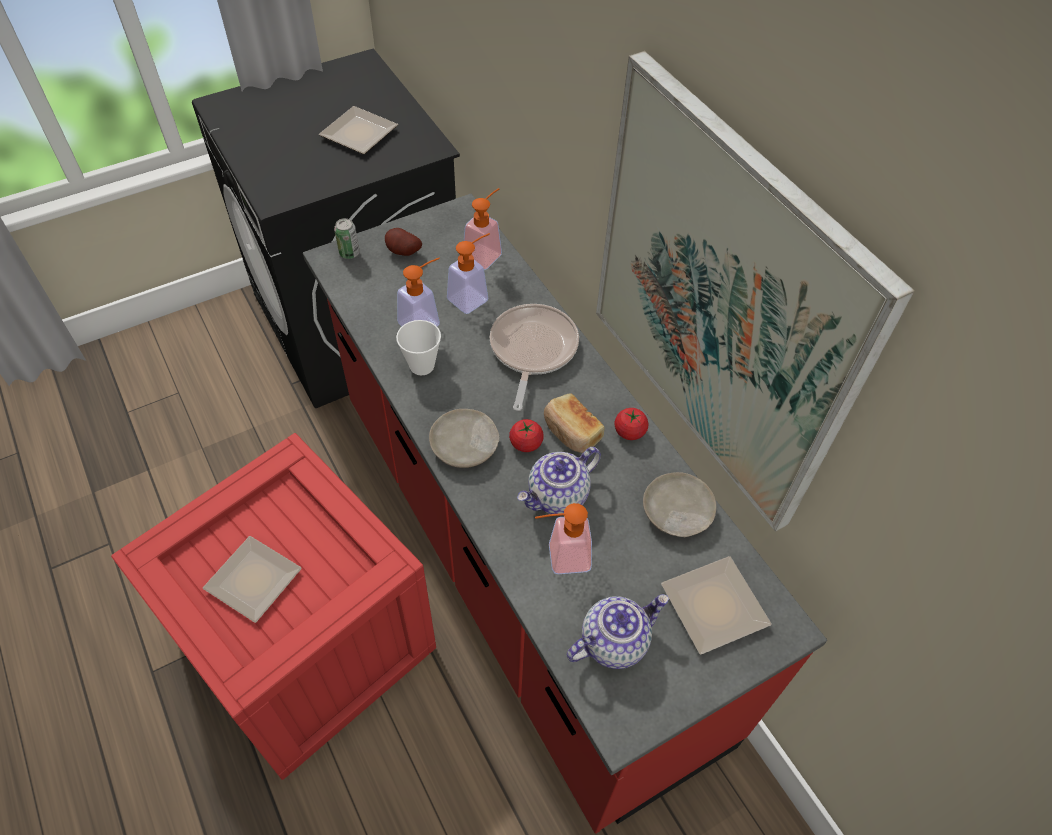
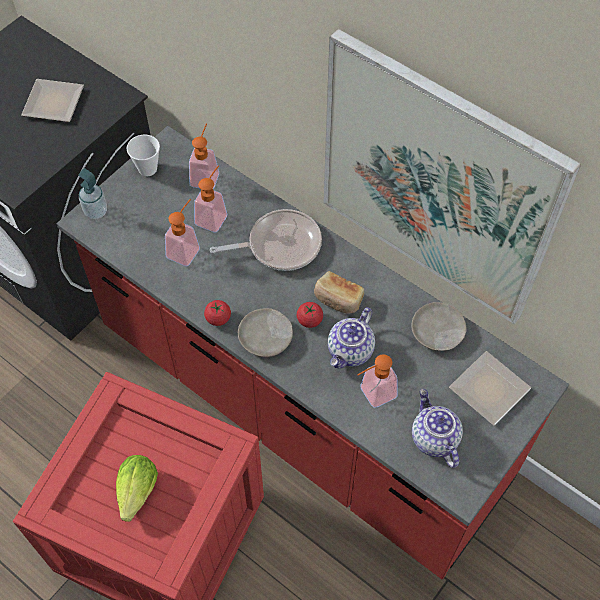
camera: 20 degrees left, 5 degrees up
(257, 580) = (136, 495): plate -> lettuce
(349, 253) = (96, 211): can -> soap dispenser
(402, 253) = (139, 197): potato -> none
(422, 365) = (202, 286): cup -> cup (147, 169)
(532, 350) = (280, 245): frying pan -> frying pan turned 90 degrees clockwise
(614, 641) = (433, 438): teapot -> teapot turned 60 degrees counterclockwise
(629, 432) = (379, 284): tomato -> tomato (218, 318)

